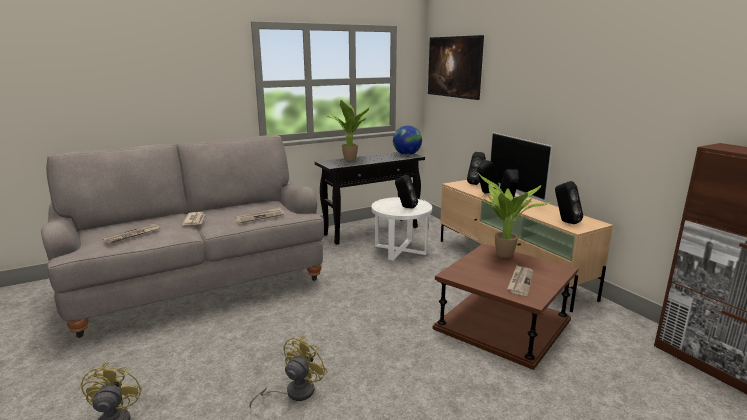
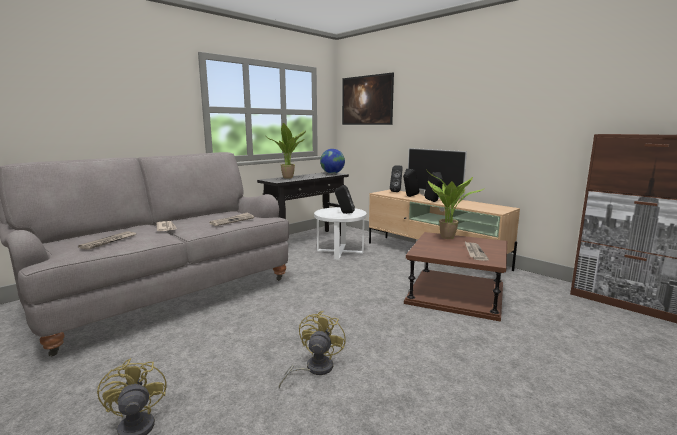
camera: 15 degrees left, 5 degrees down
(565, 222) = (485, 208): black speaker -> none

